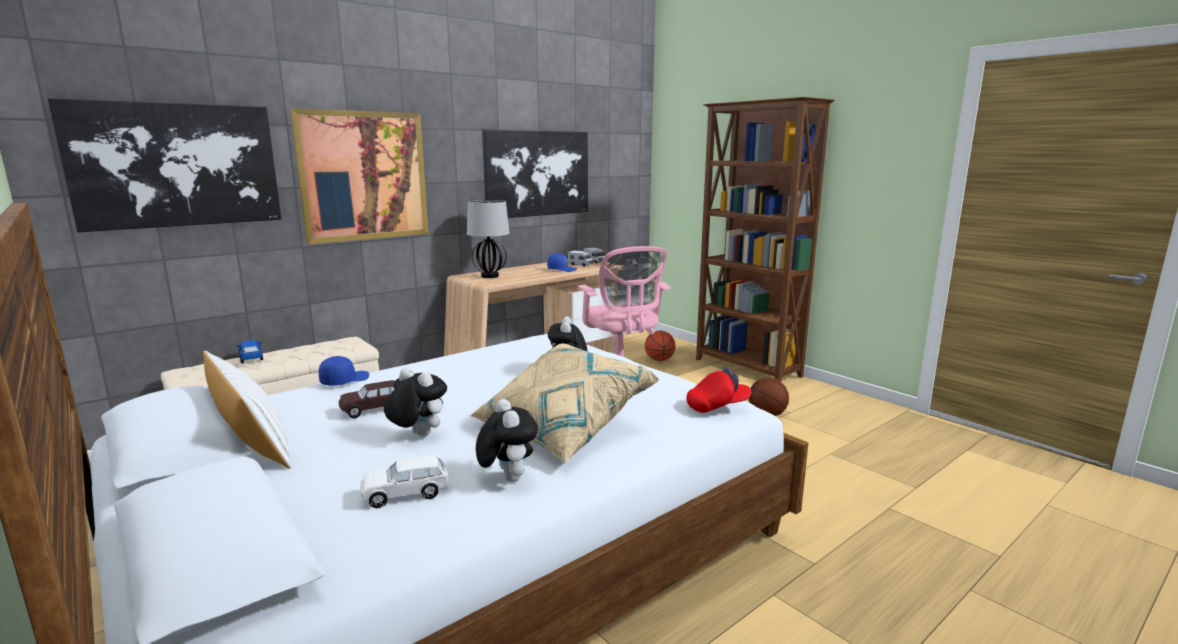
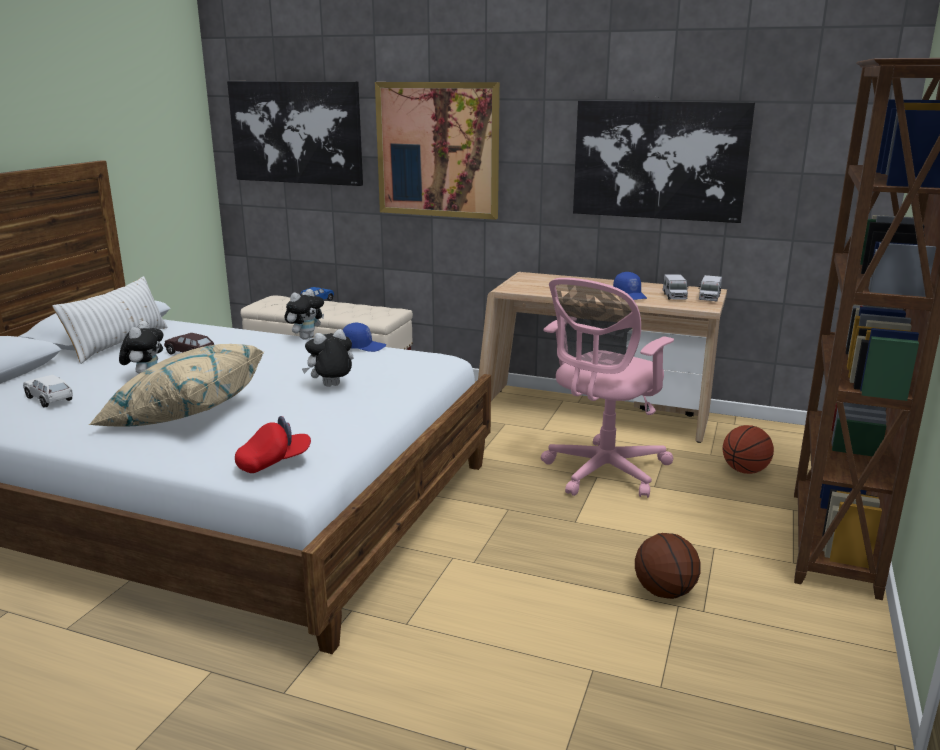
camera: 60 degrees right, 5 degrees up
(344, 380) = (243, 331): blue cap -> blue cap (363, 346)
(490, 276) = (540, 282): table lamp -> none
(507, 478) = (81, 419): plush toy -> plush toy (306, 337)
(717, 406) = (274, 462): red cap -> red cap turned 75 degrees counterclockwise

